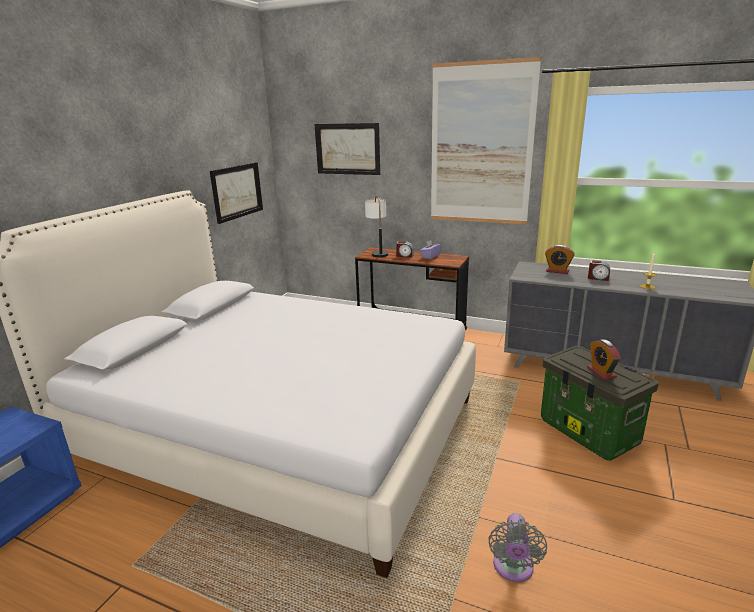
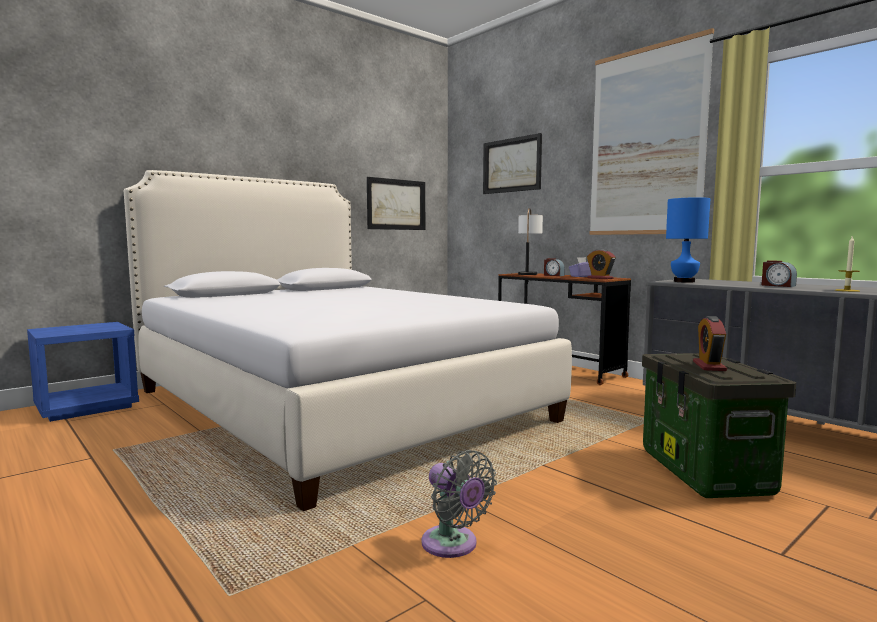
camera: 25 degrees right, 15 degrees down
(513, 569) = (453, 545): grey fan -> grey fan turned 75 degrees counterclockwise
(532, 275) = (683, 281): none -> blue table lamp
(557, 271) = (726, 282): alarm clock -> alarm clock (600, 278)

